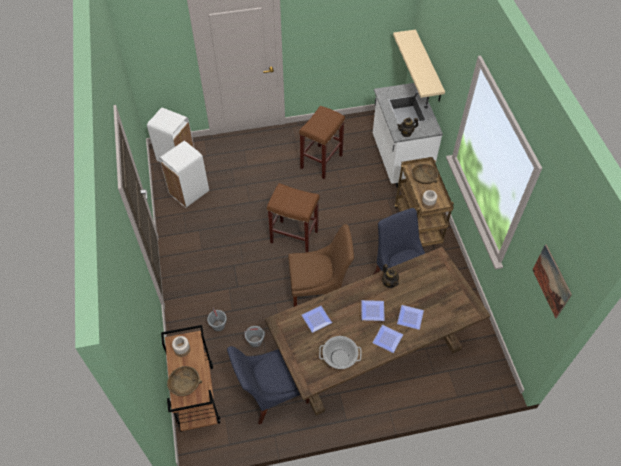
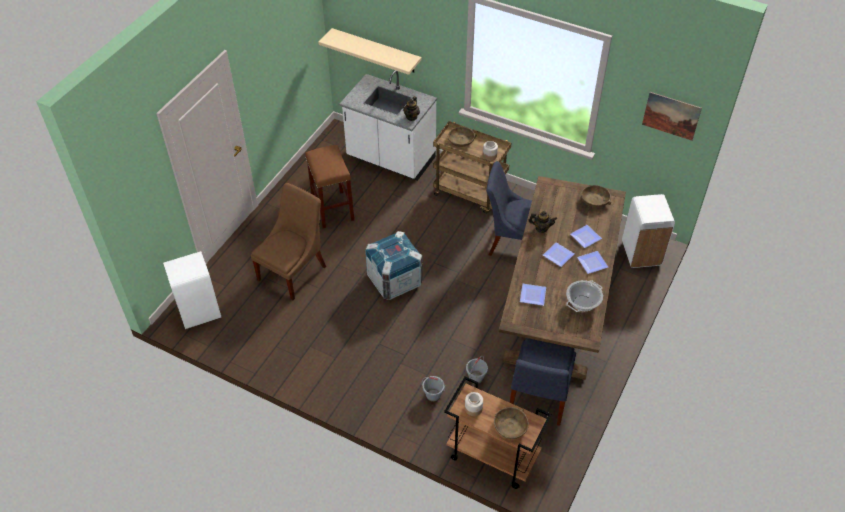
camera: 50 degrees left, 5 degrees down
(189, 192) = (256, 327): white trash can -> white trash can (641, 253)
(295, 236) = (394, 280): brown stool -> crate
(319, 290) = (468, 300): brown chair -> brown chair (294, 271)
(457, 300) = (595, 200): none -> brown bowl

